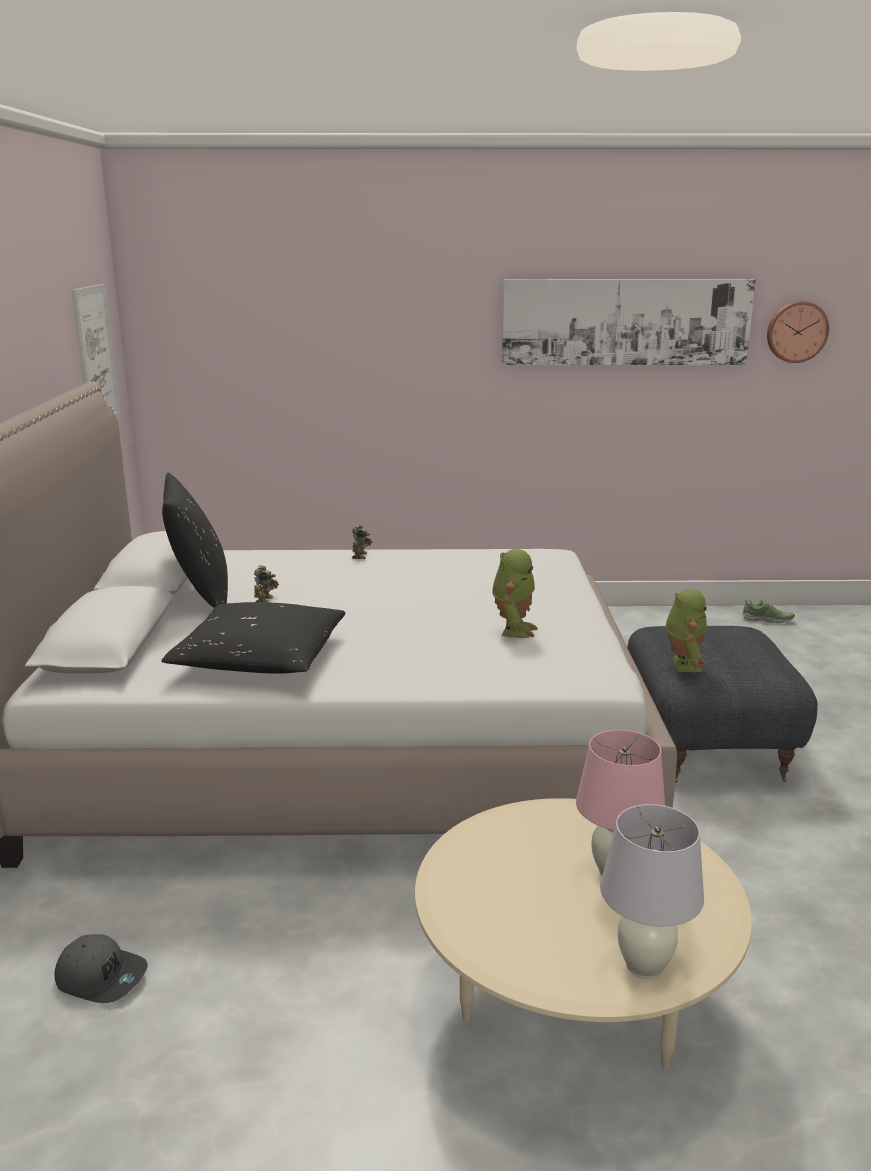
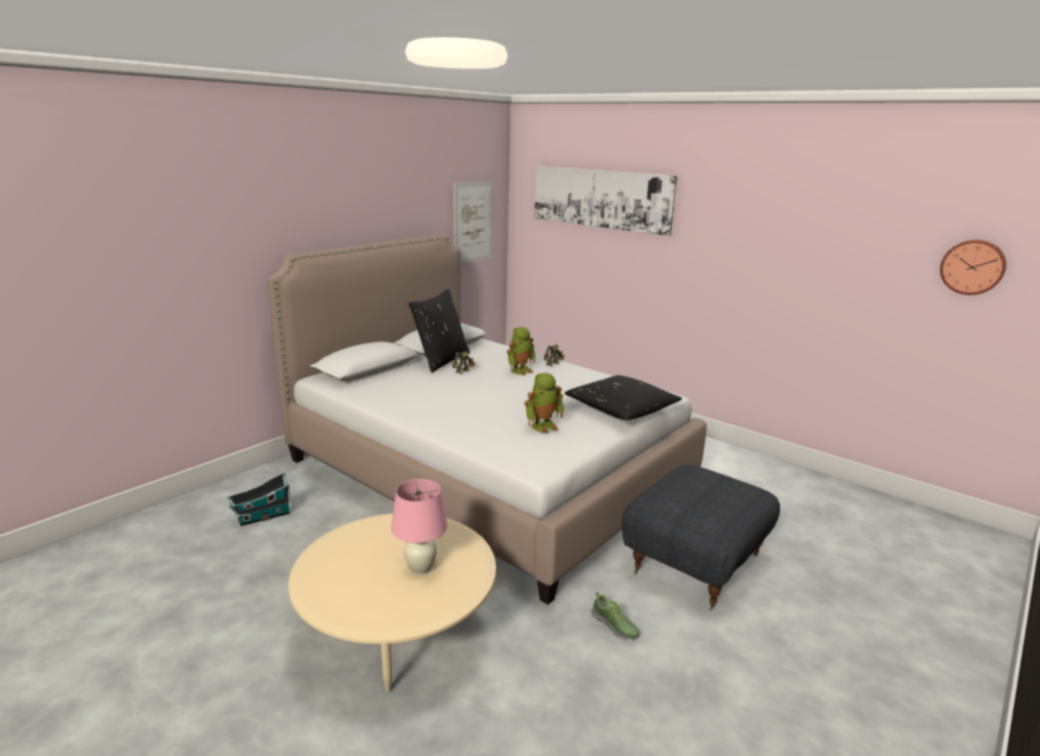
camera: 40 degrees right, 0 degrees up
(102, 977) = (262, 517): grey cap -> toy house
(260, 658) = (407, 396): black pillow -> black pillow (621, 409)
(626, 322) = (812, 239): picture -> picture (600, 198)
(643, 966) = (354, 611): white table lamp -> none
(683, 664) = (660, 492): toy robot -> toy robot (520, 370)
(767, 620) = (895, 512): shoe -> shoe (615, 626)

